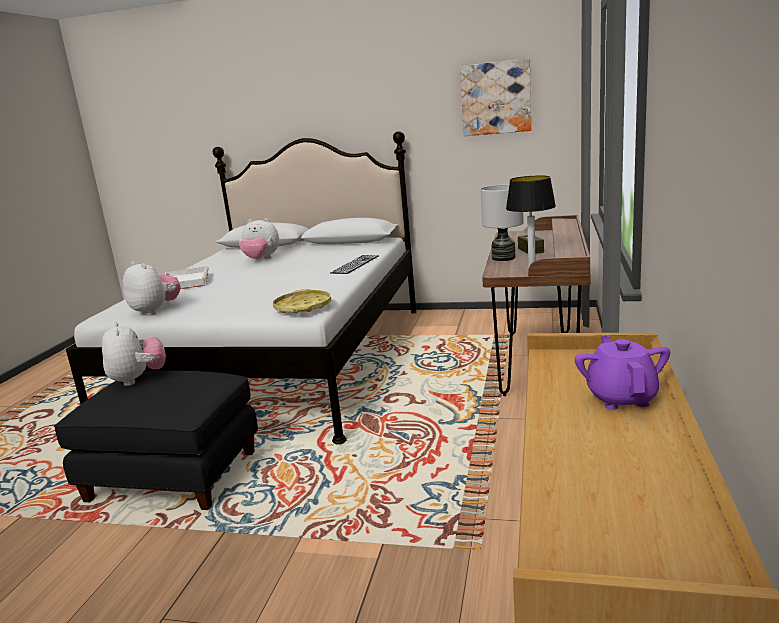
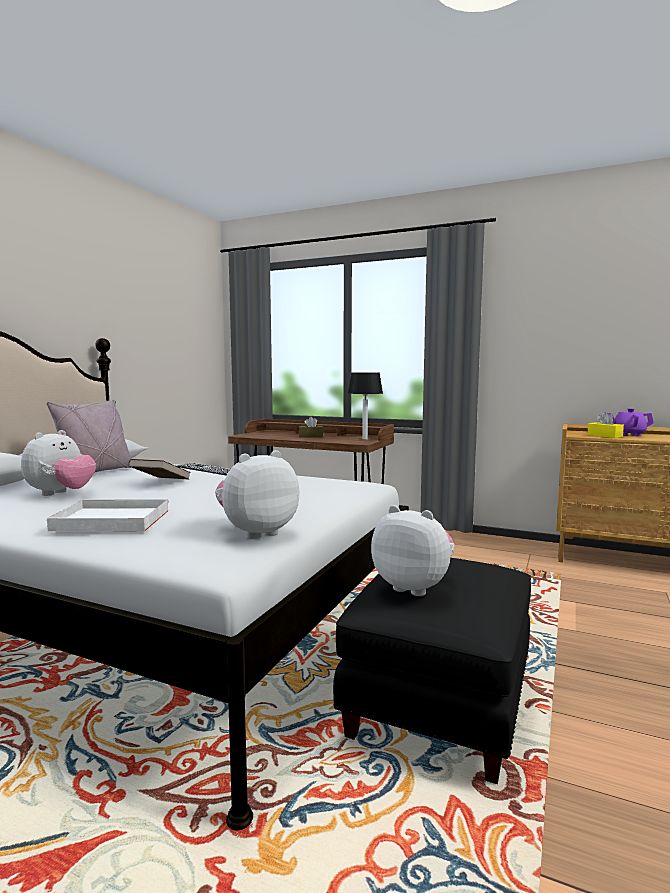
camera: 80 degrees left, 10 degrees down
(138, 379) = (414, 587): plush toy -> plush toy turned 45 degrees clockwise
(296, 266) = (160, 482): none -> brown book
(303, 307) = (349, 484): yellow tray -> none
(329, 248) = (96, 473): none -> purple pillow
(496, 98) = (169, 321): picture -> none
(503, 258) = (321, 440): grey table lamp -> none
(569, 376) = (604, 436): none -> yellow tissue box

